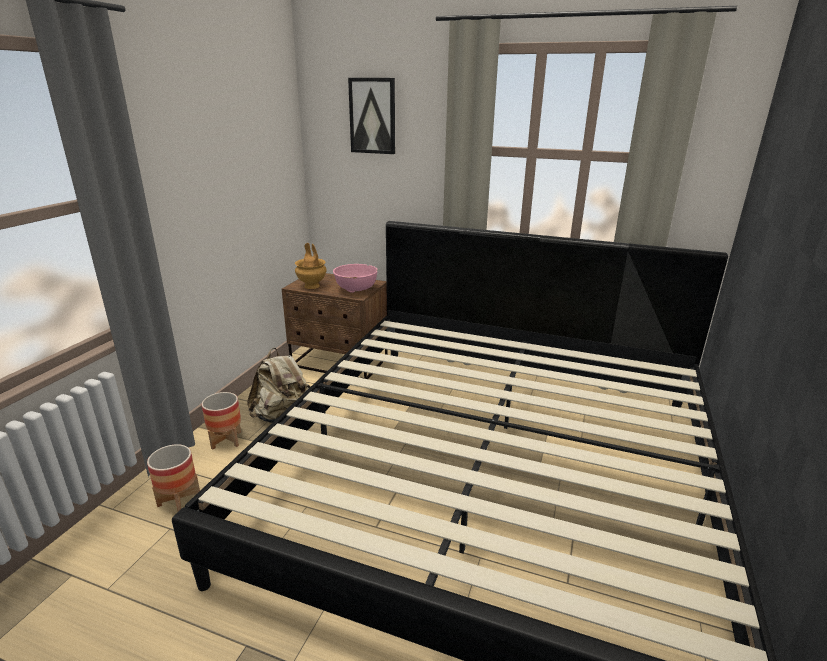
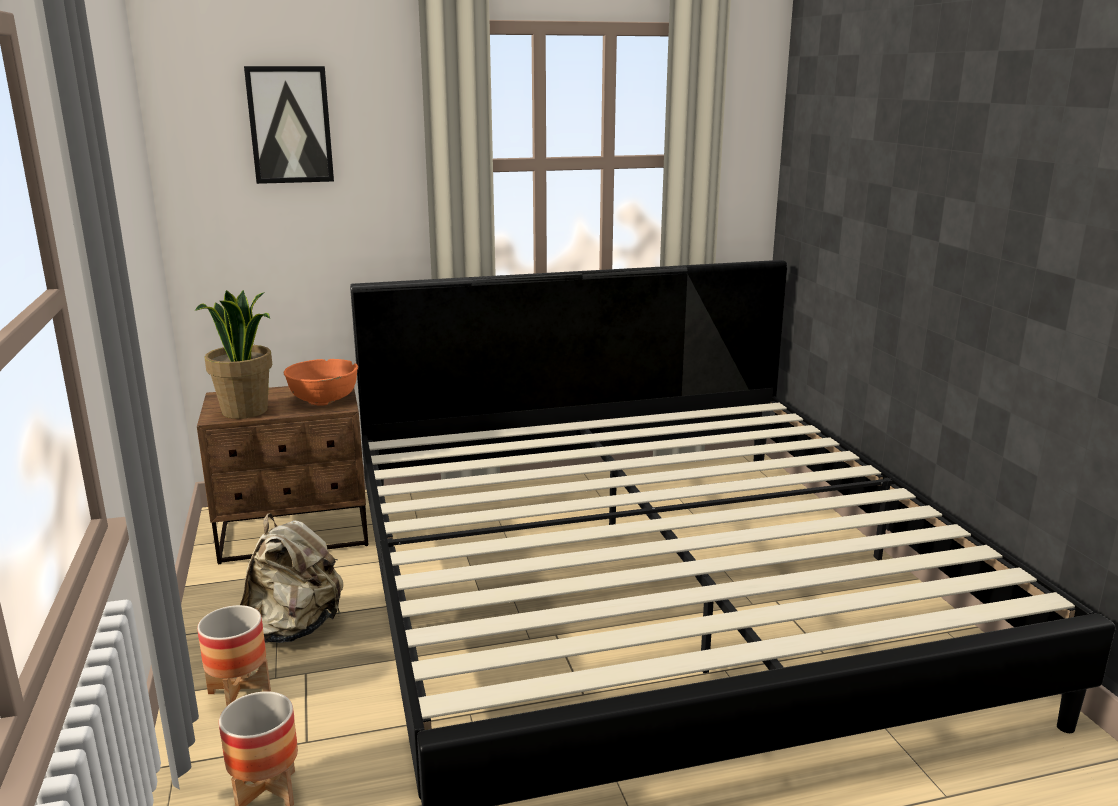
camera: 35 degrees left, 5 degrees down
(312, 286) = (245, 411): brown vase -> potted plant
(356, 289) = (323, 400): pink bowl -> orange bowl

